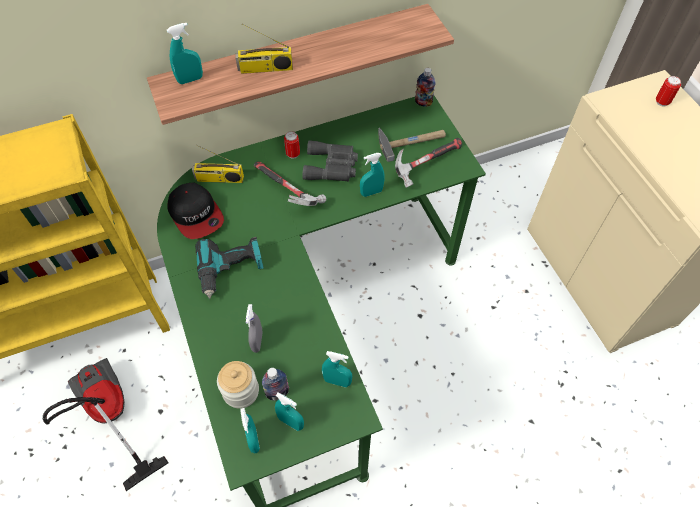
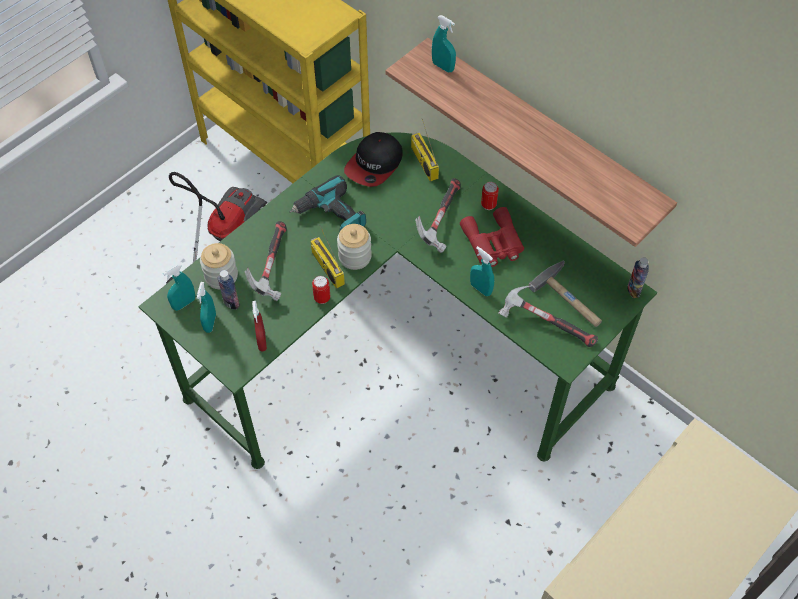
camera: 65 degrees right, 0 degrees up
(257, 341) = (271, 267): grey spray bottle -> hammer
(265, 69) = (490, 111): radio -> radio (326, 267)
(286, 268) = (355, 256): none -> jar
(332, 166) = (493, 243): grey binoculars -> red binoculars
(337, 381) = (262, 341): turquoise spray bottle -> red spray bottle
(662, 102) = (742, 507): can -> can (322, 298)

